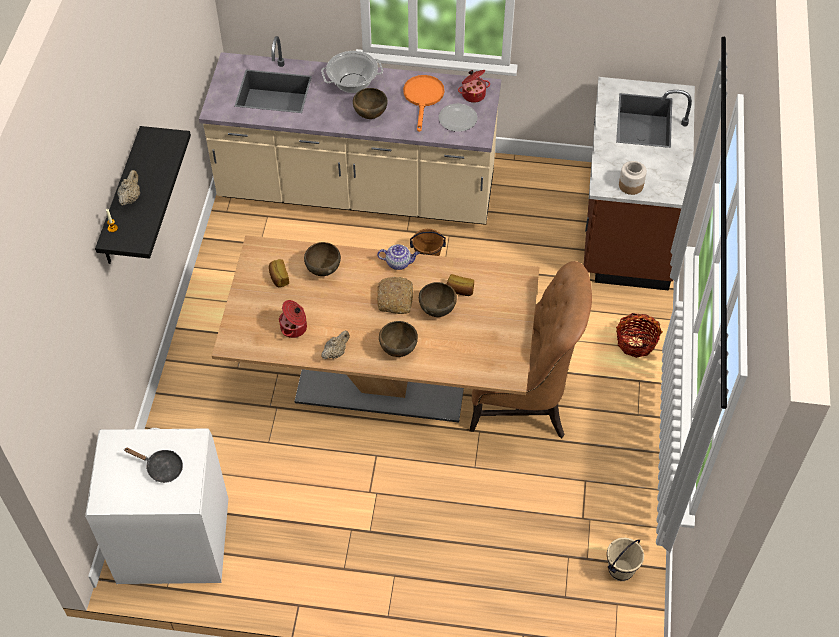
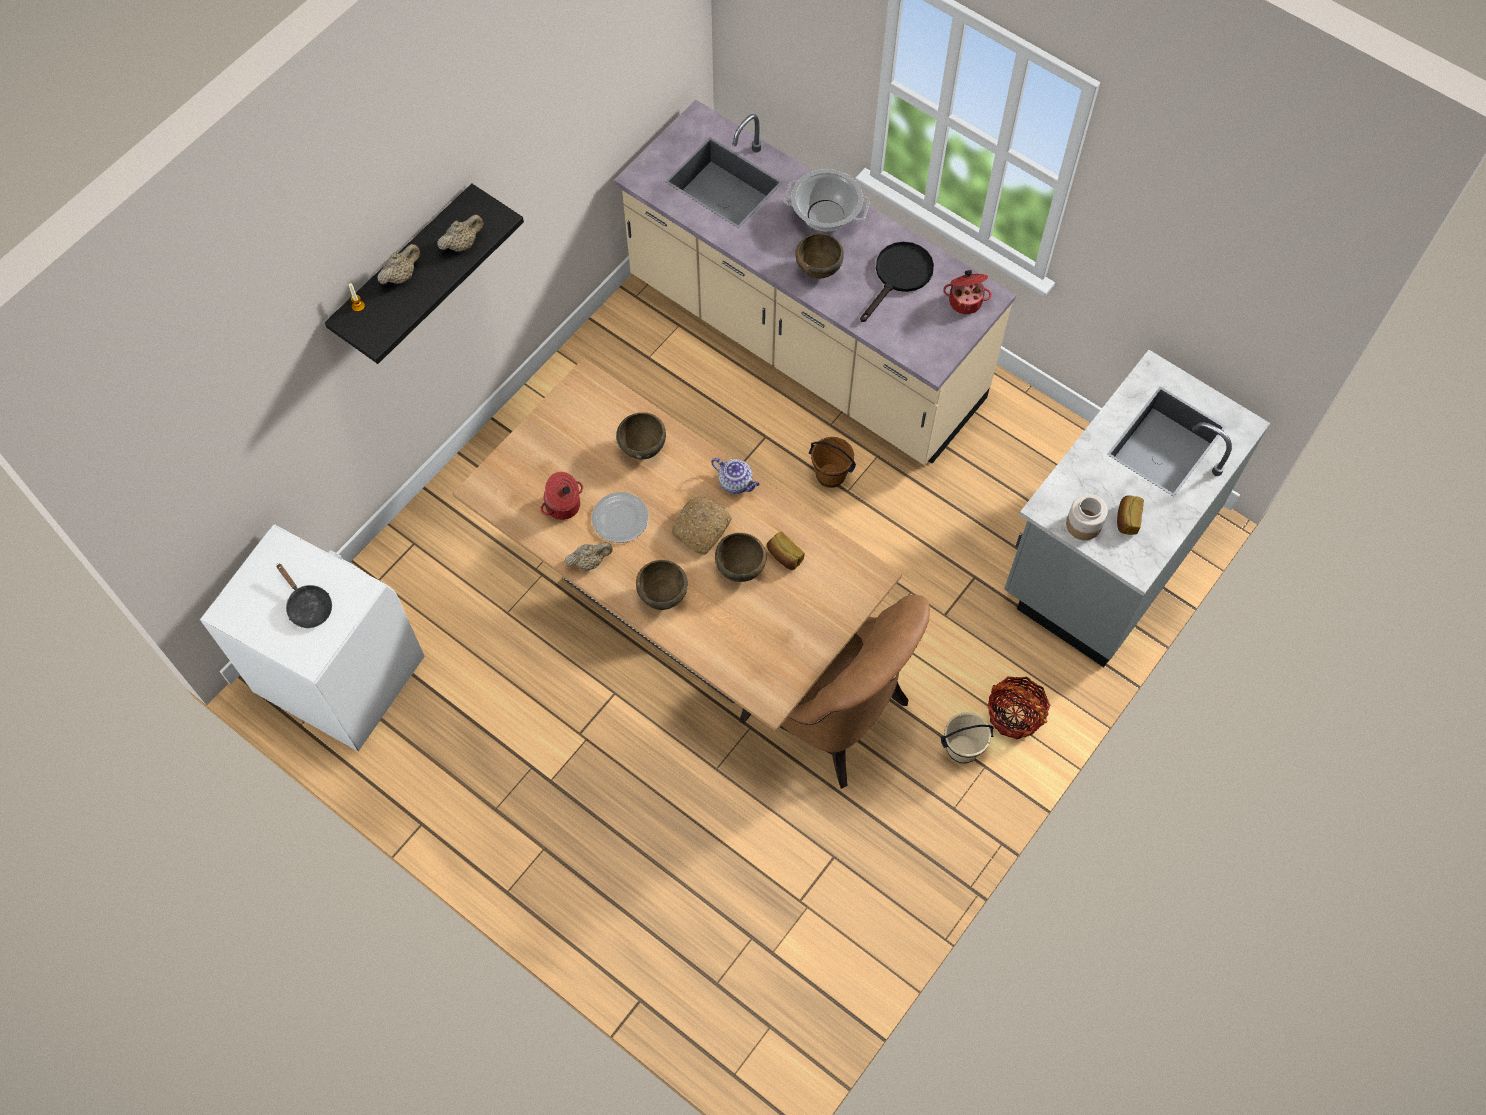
camera: 30 degrees right, 10 degrees up
(160, 162) = (462, 244): none -> beige teapot
(278, 278) = (586, 432): bread -> bread (1127, 519)
(423, 98) = (899, 276): orange frying pan -> black frying pan
(458, 119) = (923, 326): plate -> plate (620, 519)
(621, 570) = (801, 990): beige bucket -> beige bucket (962, 750)
(625, 226) = (1107, 553): brown counter -> grey counter

